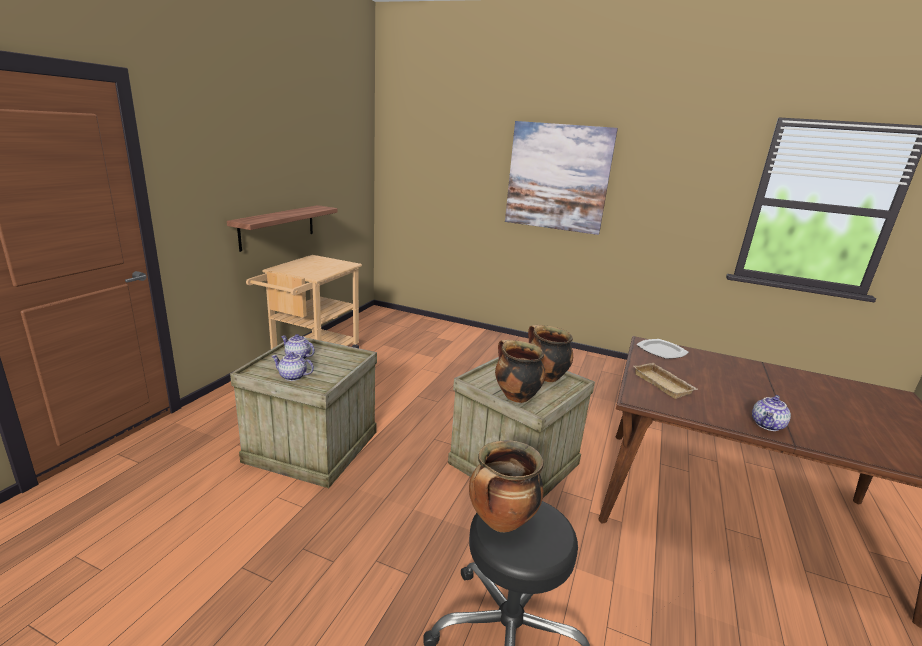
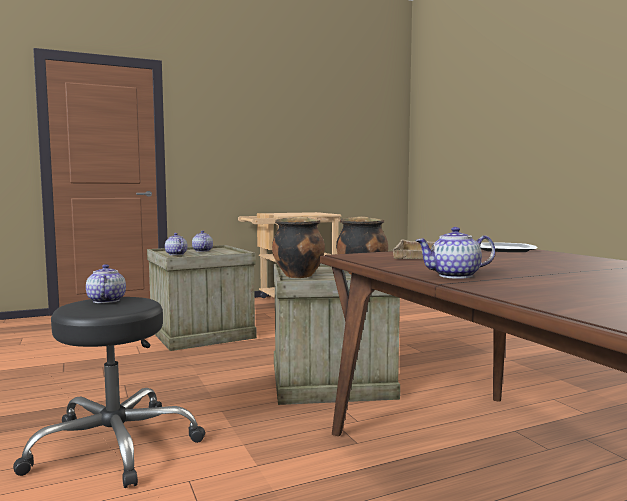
camera: 45 degrees right, 15 degrees down
(278, 227) = (279, 181): shelf -> none
(501, 521) = (105, 301): cooking pot -> teapot
(557, 177) = (558, 112): picture -> none

